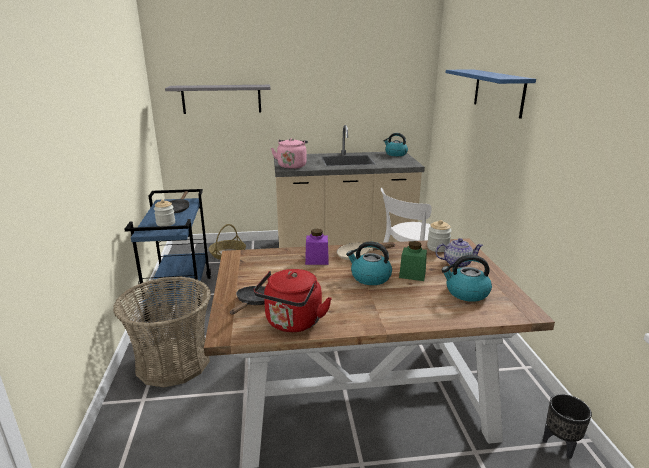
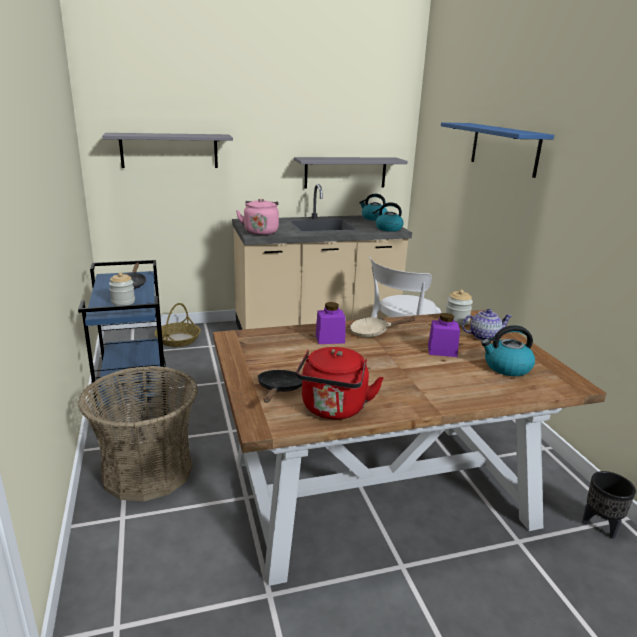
camera: 10 degrees left, 0 degrees up
(370, 277) = (397, 355): kettle -> kettle (388, 229)
(371, 114) = (345, 172): none -> grey shelf
(412, 275) = (442, 351): green jar -> purple jar

